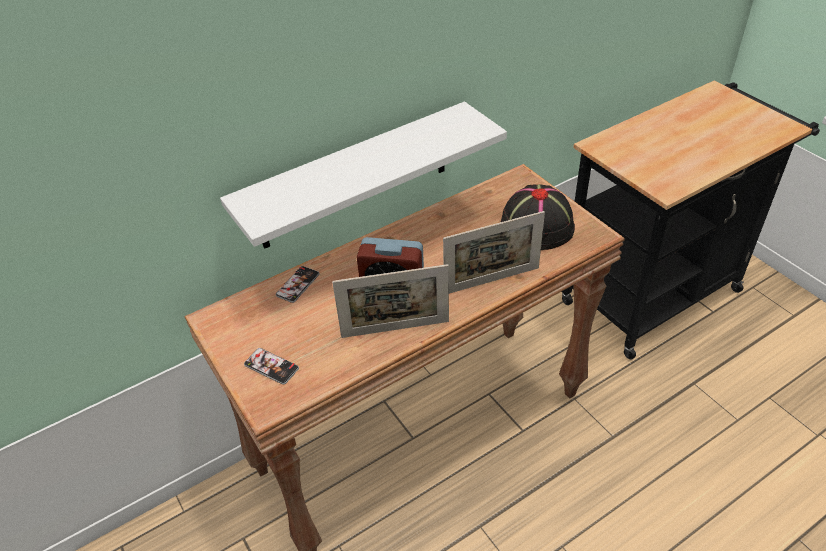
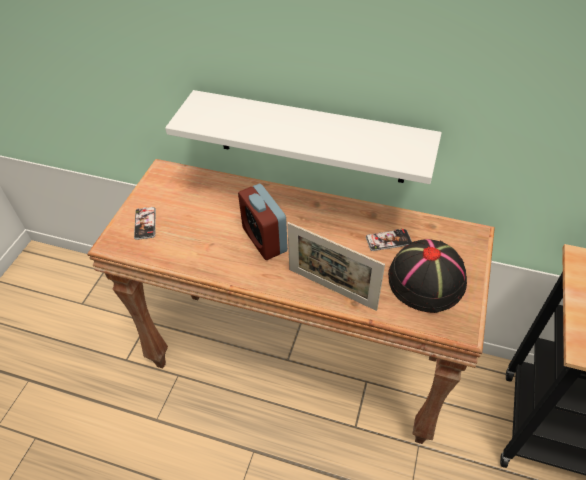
camera: 50 degrees right, 5 degrees up
(298, 285) = (226, 188): phone -> phone (388, 240)
(395, 329) = (230, 263): picture frame -> none

